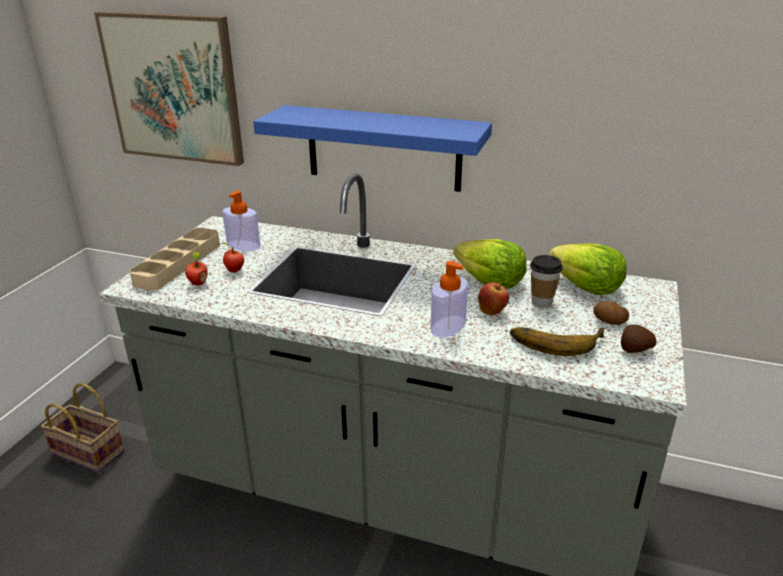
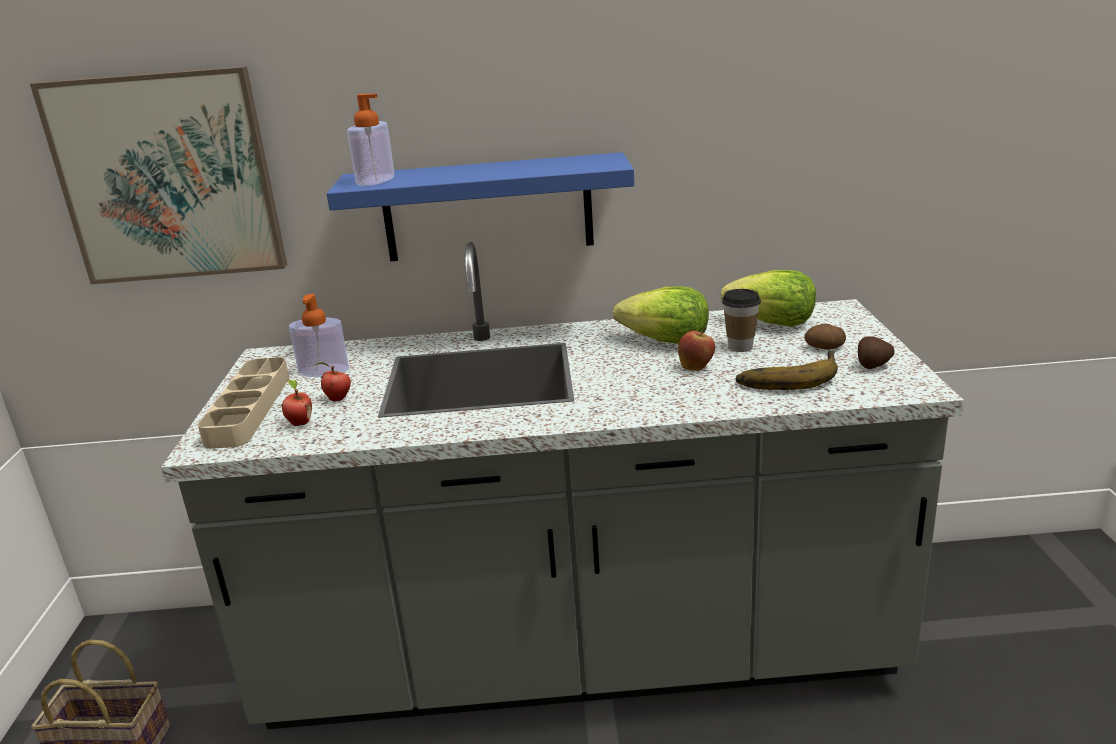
camera: 20 degrees left, 5 degrees down
(448, 327) = (661, 392): soap dispenser -> soap dispenser (375, 180)

